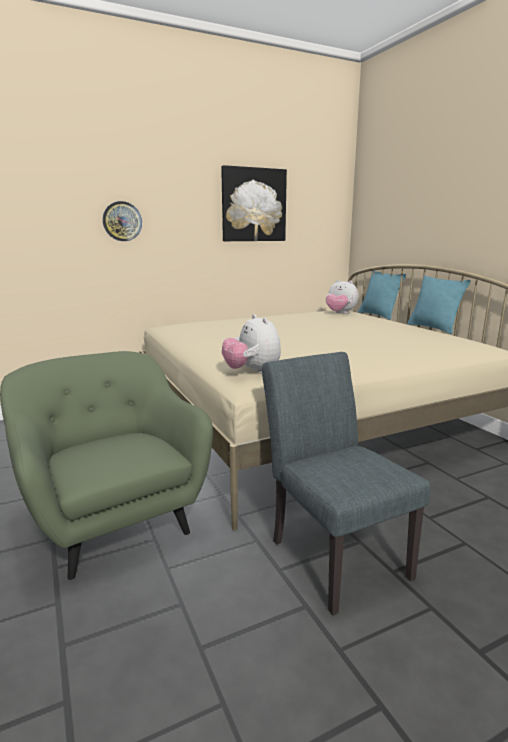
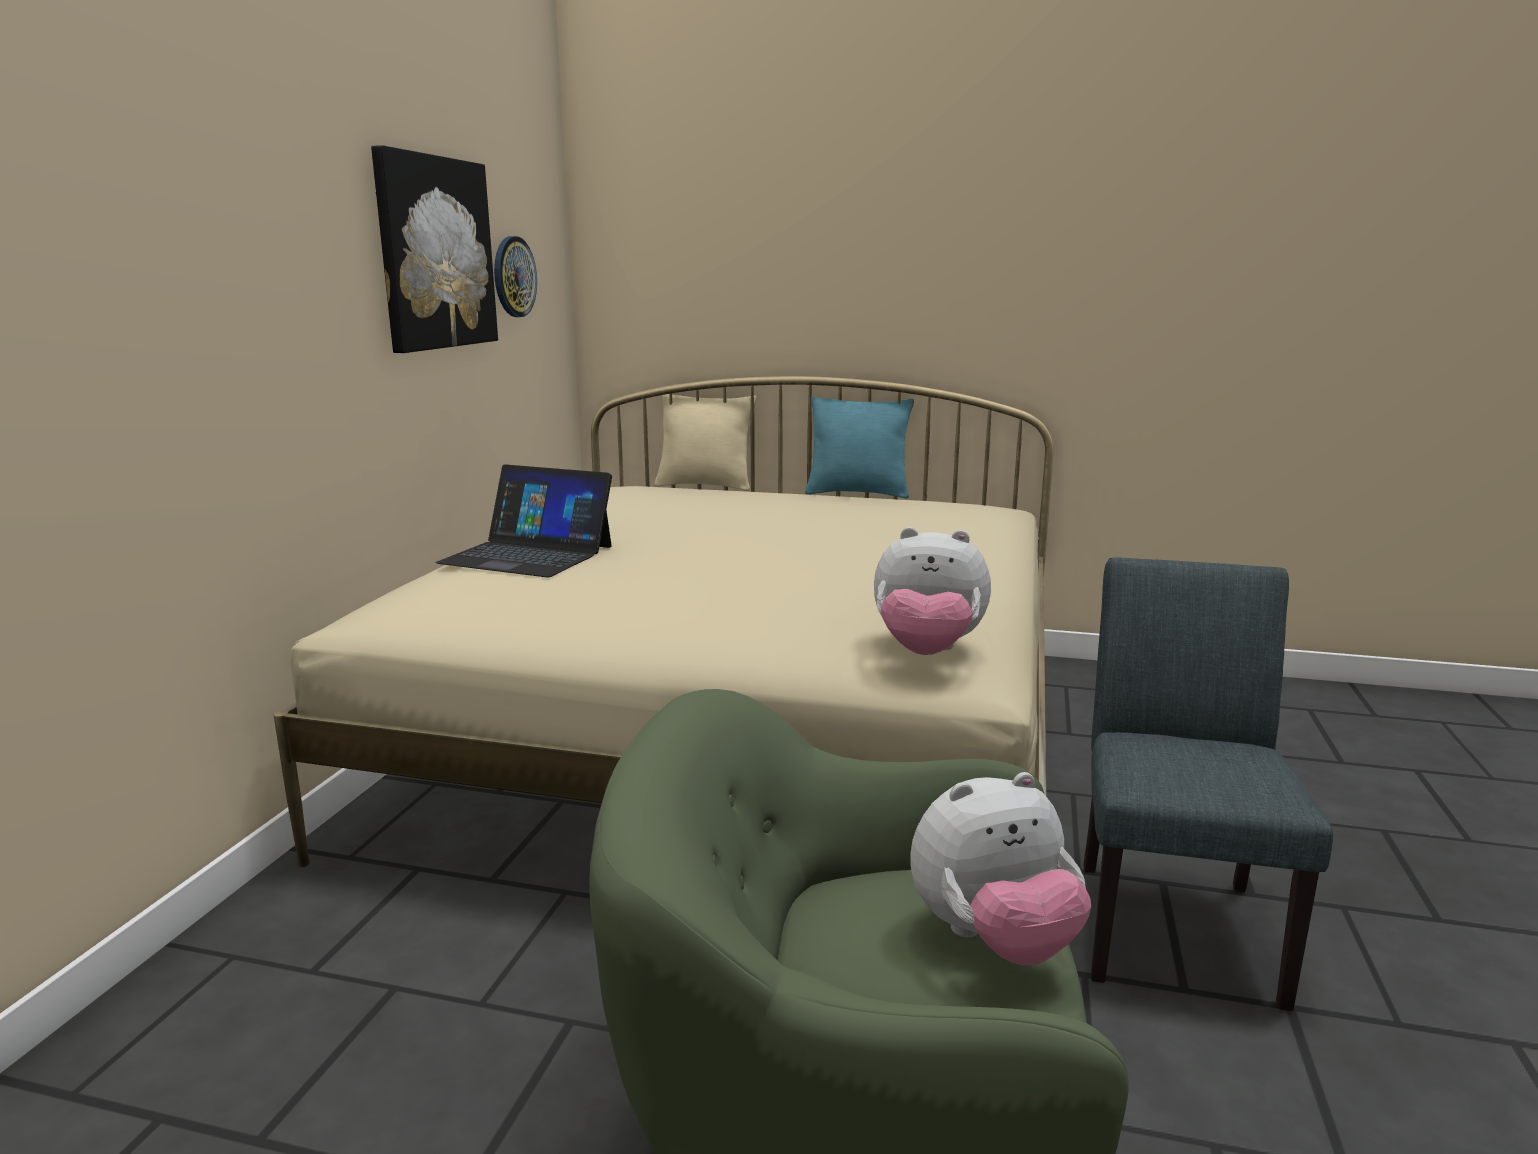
camera: 50 degrees left, 0 degrees up
(122, 221) = (169, 312): wall clock -> wall clock (513, 277)
(241, 320) = (528, 554): none -> laptop
(332, 552) = (1172, 918): grey chair -> grey chair turned 90 degrees clockwise
(340, 313) = (648, 495): plush toy -> plush toy (994, 940)
(378, 315) = (705, 486): turquoise pillow -> beige pillow

